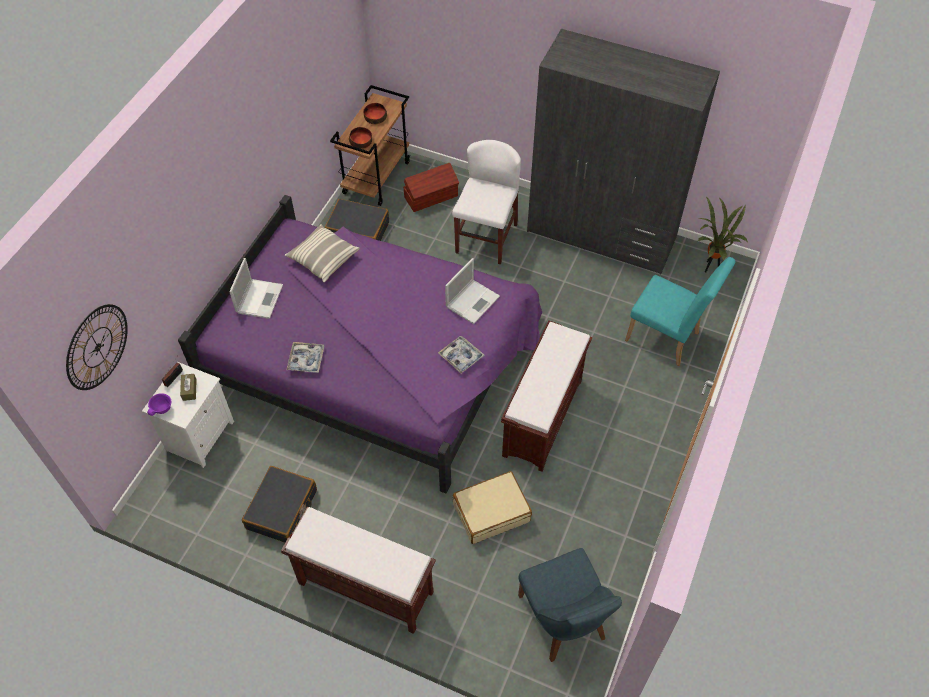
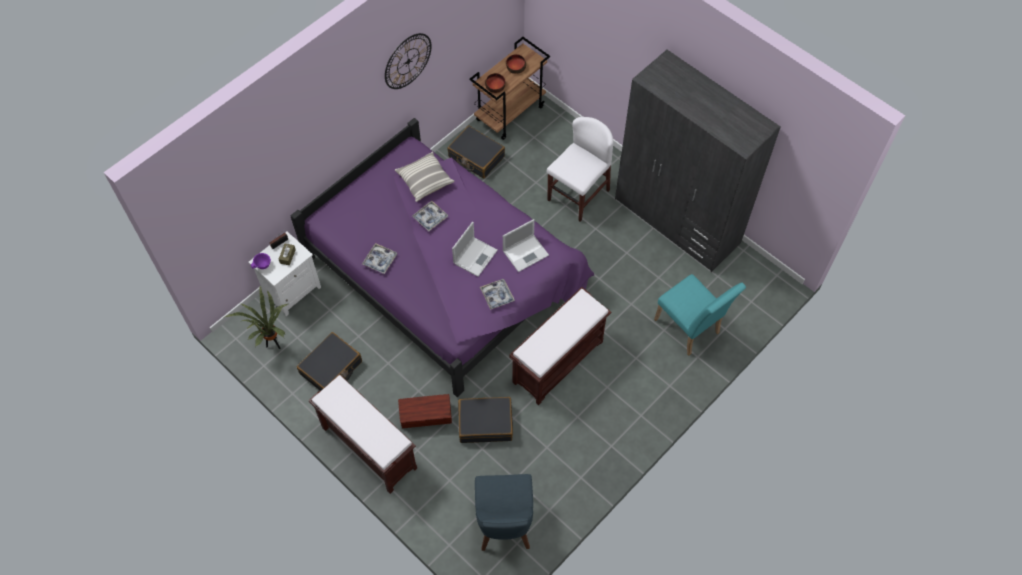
camera: 20 degrees right, 5 degrees up
(97, 347) = (220, 212): wall clock -> wall clock (408, 61)
(260, 298) = (364, 199): laptop -> laptop (475, 256)
(346, 296) = (430, 218): none -> tray
(432, 197) = (548, 144): brown storage box -> brown storage box (426, 416)
(491, 512) = (485, 423): beige suitcase -> black suitcase
(709, 267) = (756, 279): potted plant -> potted plant (273, 344)

